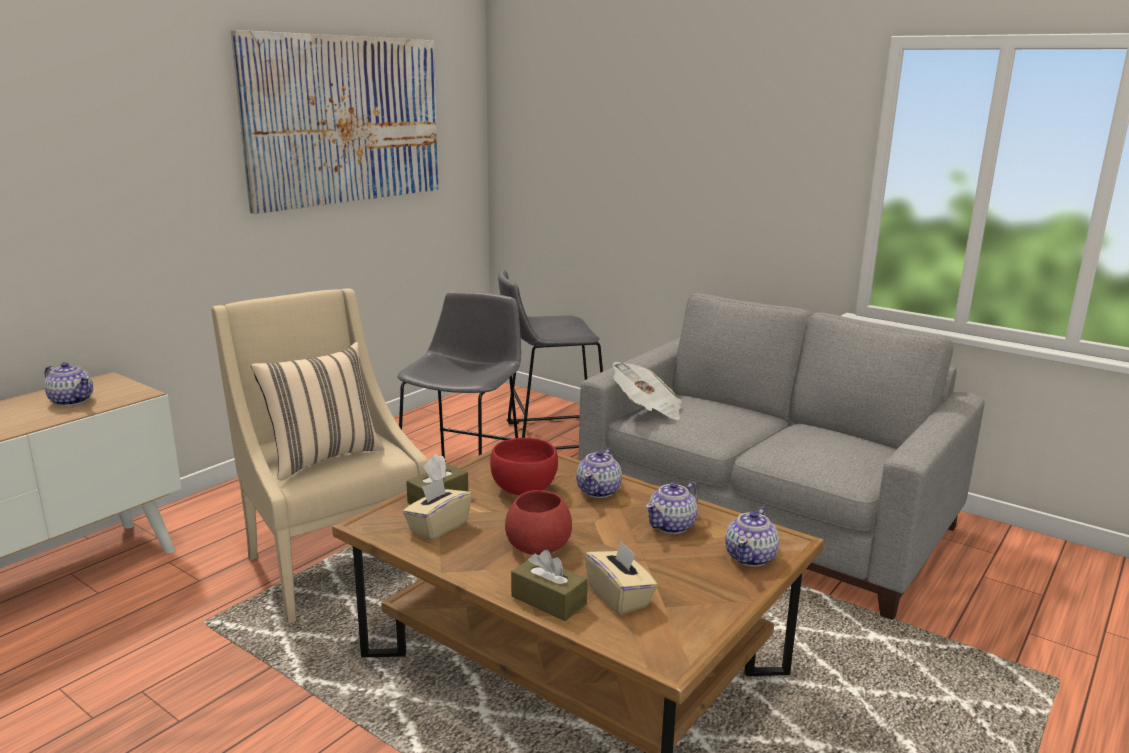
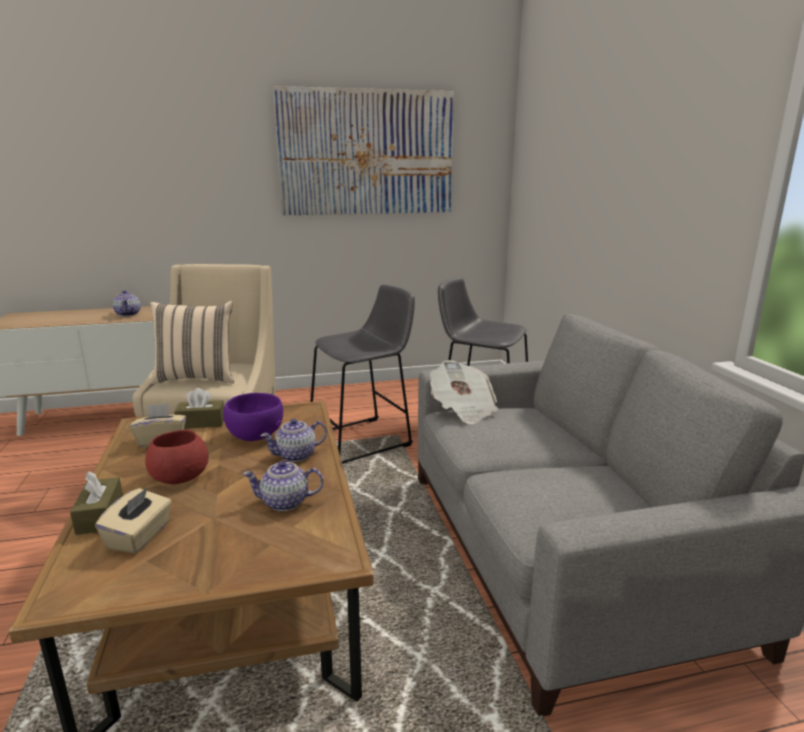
camera: 40 degrees right, 0 degrees up
(523, 489) = (255, 436): red bowl -> purple bowl
(751, 557) = (283, 556): teapot -> none

